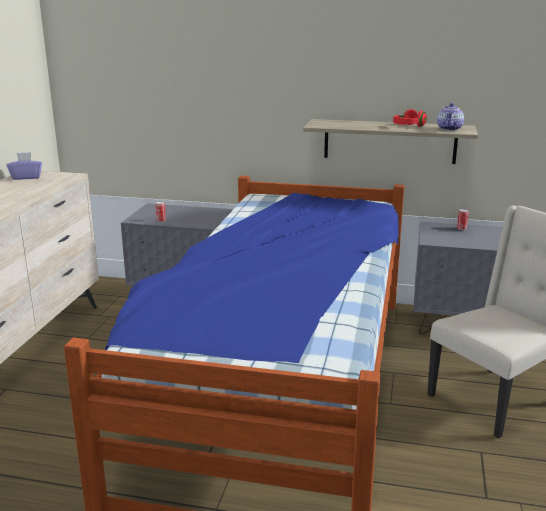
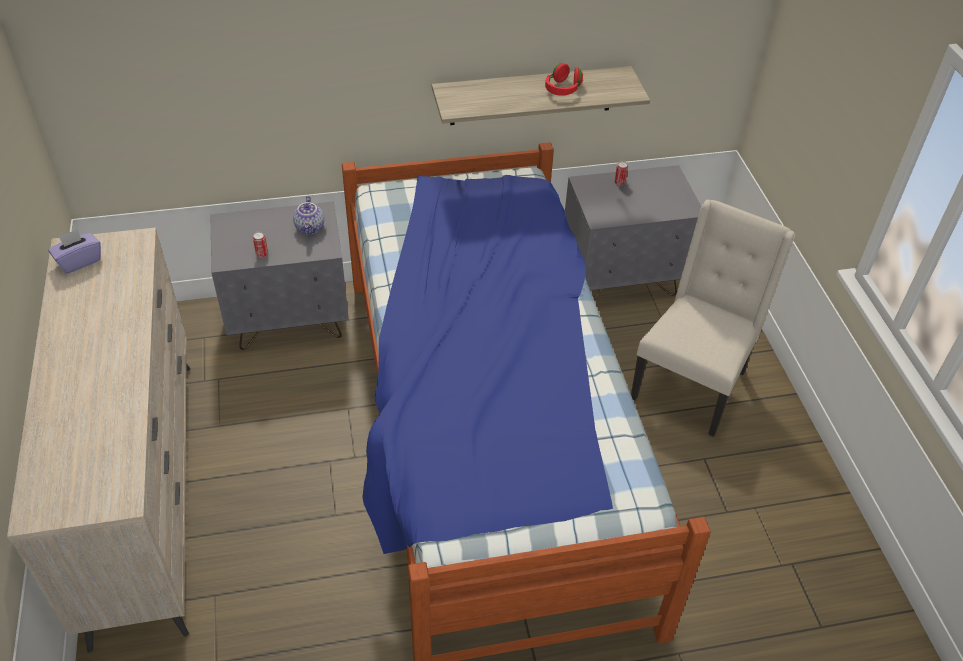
camera: 25 degrees left, 25 degrees up
(450, 129) = (612, 88): teapot -> teapot (310, 228)

